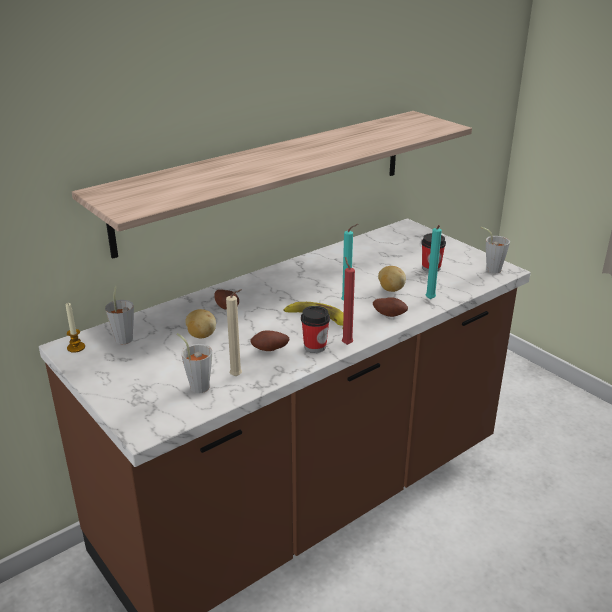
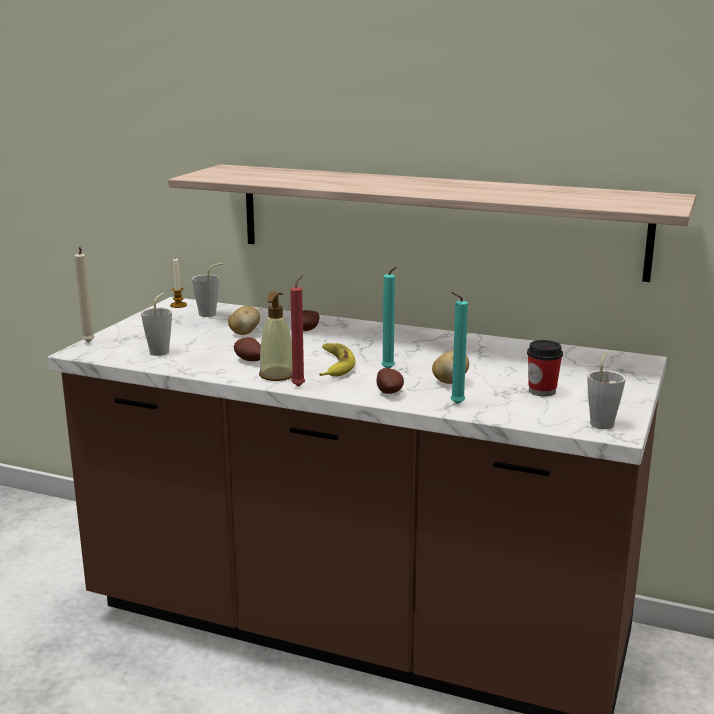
camera: 60 degrees right, 10 degrees down
(238, 376) = (190, 360): beige candle -> beige candle (88, 343)
(315, 346) = (277, 375): cup -> soap dispenser

